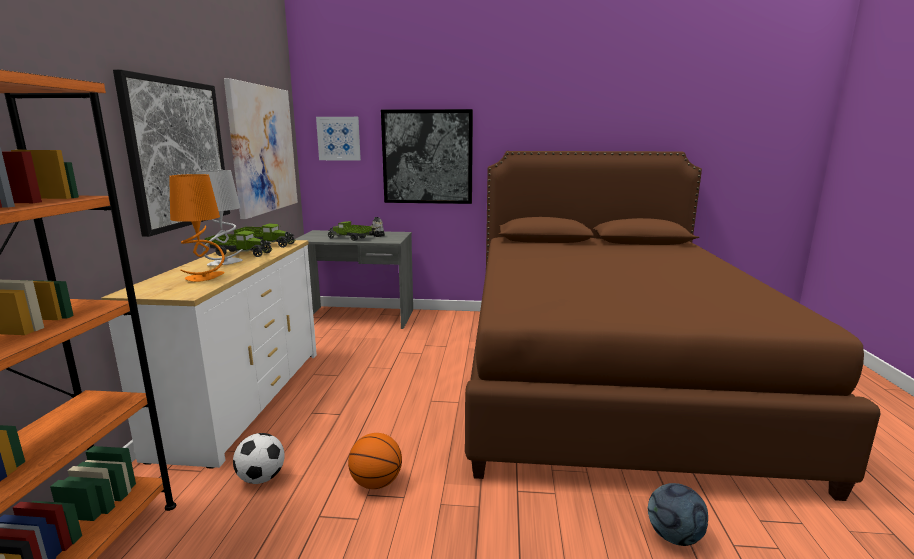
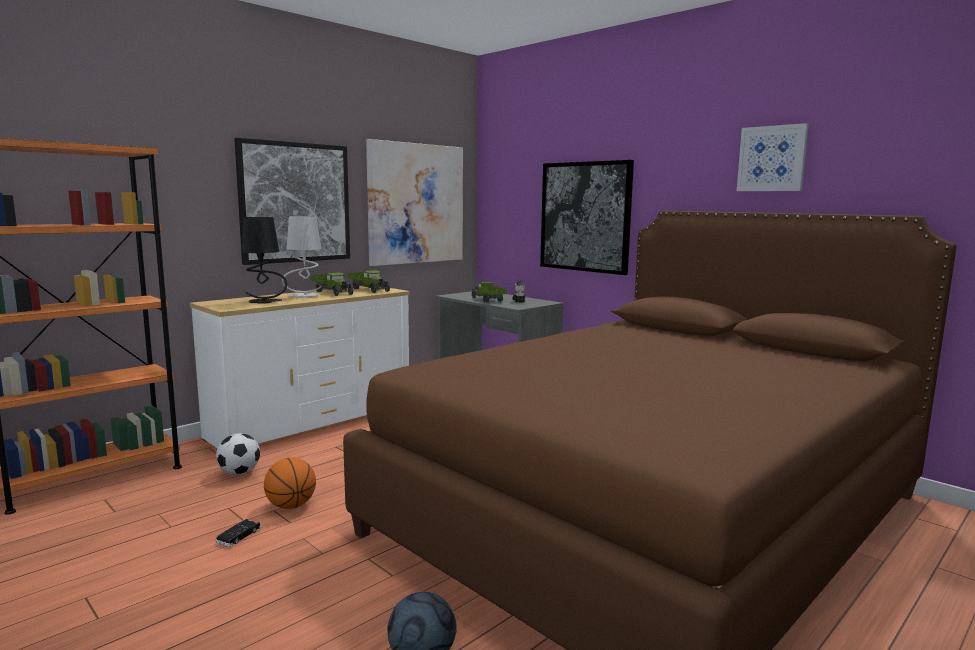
camera: 40 degrees right, 5 degrees down
(205, 278) = (264, 302): orange table lamp -> black table lamp
(339, 138) = (508, 195): picture -> picture (772, 158)
(383, 535) = (239, 536): none -> black toy car

